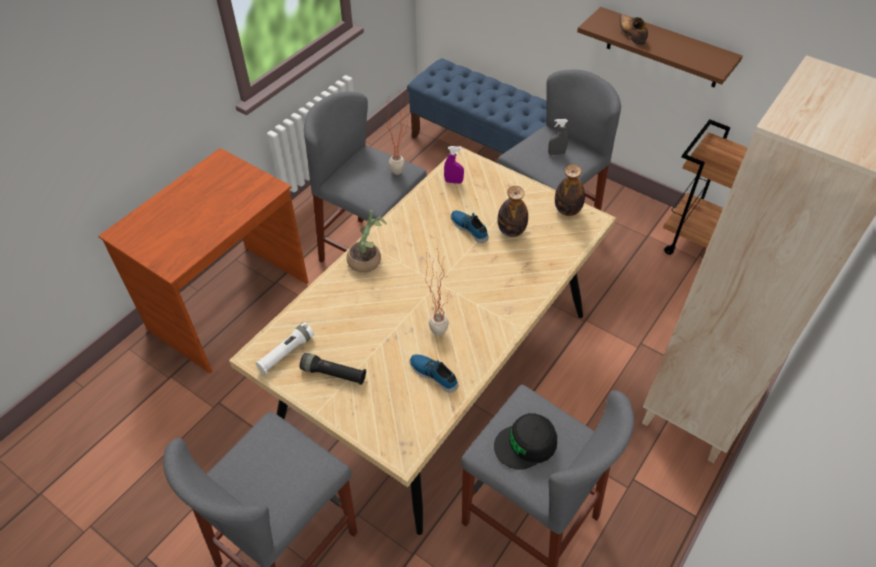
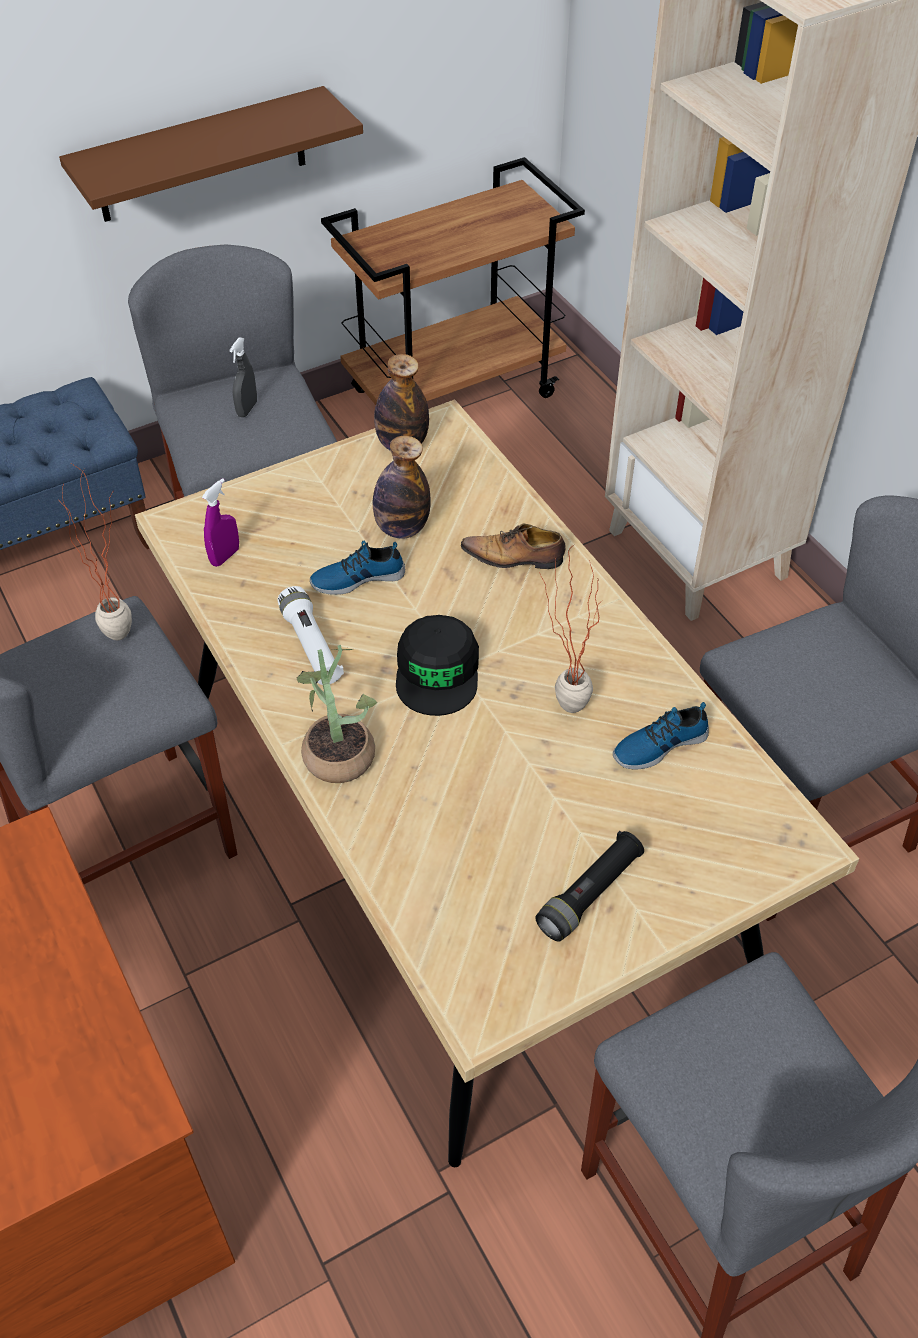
camera: 65 degrees left, 0 degrees up
(286, 353) = (500, 959): white flashlight -> white flashlight (311, 645)
(526, 444) = (829, 687): black cap -> black cap (438, 672)
(631, 33) = (167, 155): shoe -> shoe (514, 558)

